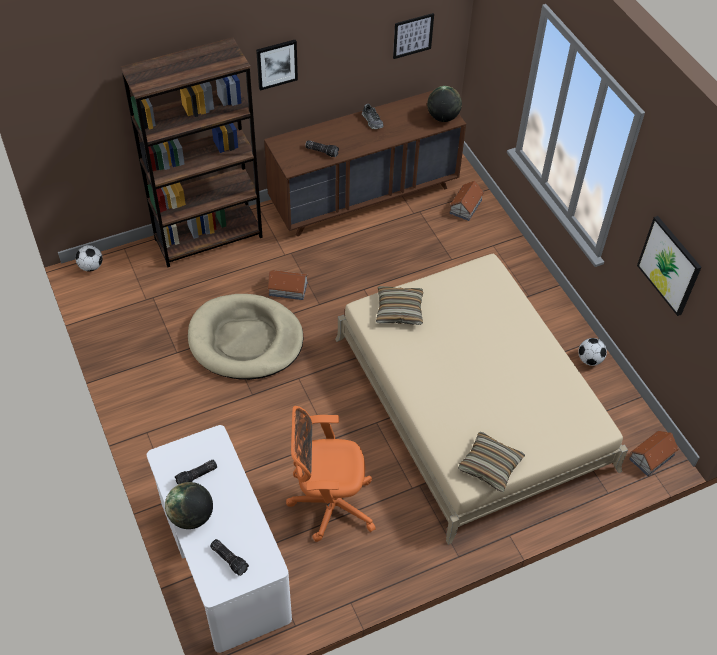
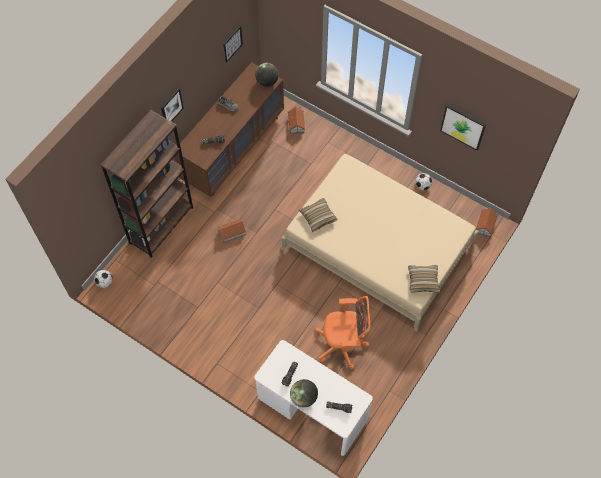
camera: 30 degrees left, 10 degrees up
(245, 340) = (231, 277): beige dog bed -> none
(329, 504) = (343, 345): orange office chair -> orange office chair turned 150 degrees counterclockwise

